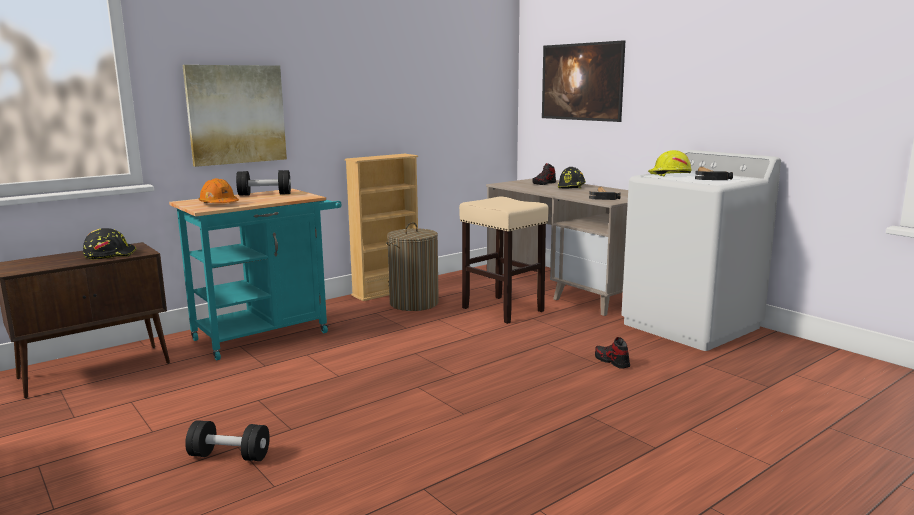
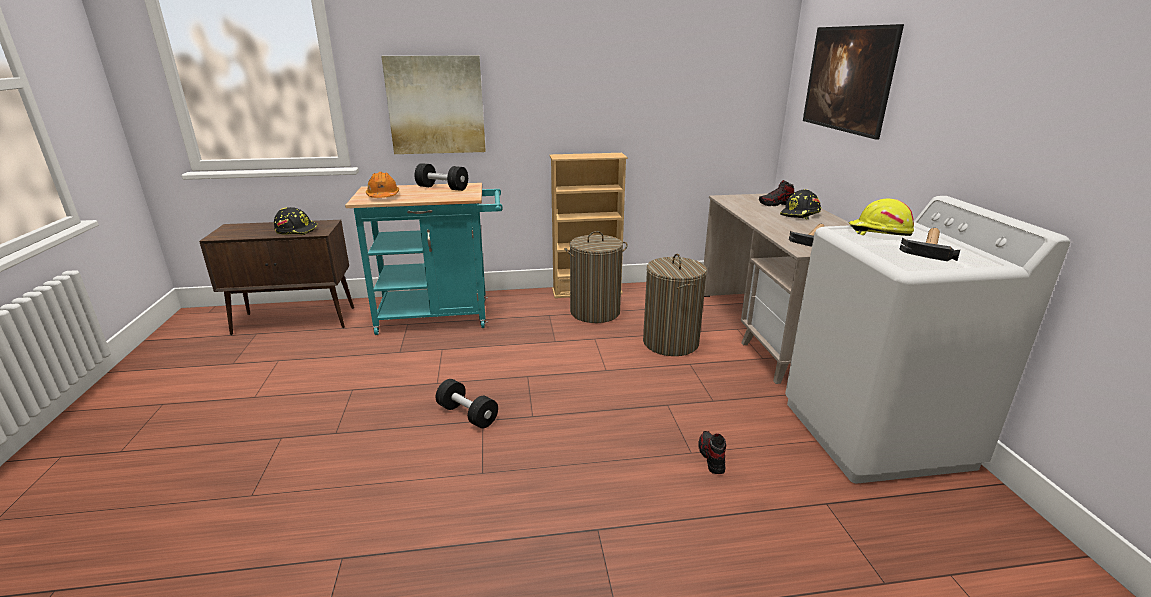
camera: 30 degrees right, 10 degrees up
(229, 456) = (265, 445): black dumbbell -> black dumbbell (467, 415)
(501, 309) = (670, 342): beige stool -> laundry basket

